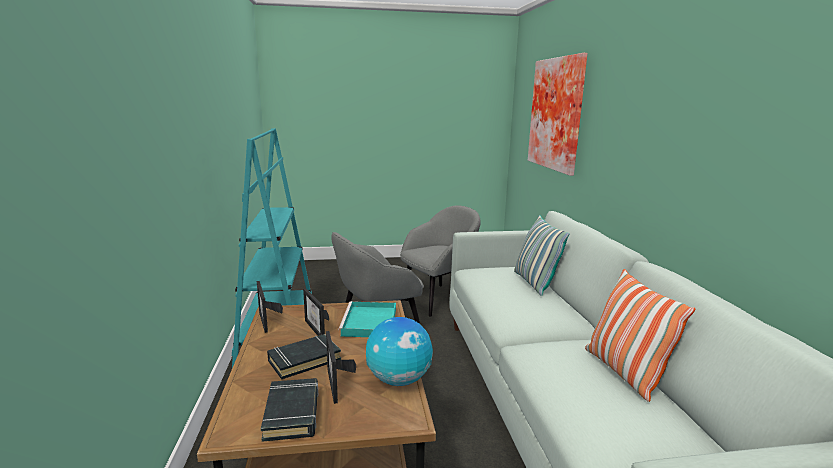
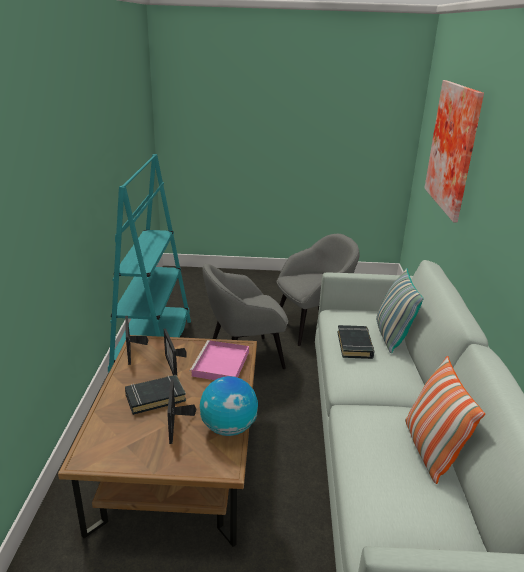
camera: 10 degrees right, 10 degrees up
(292, 413) = (134, 448): black book -> black book (355, 345)
(369, 323) = (221, 364): turquoise tray -> pink tray

